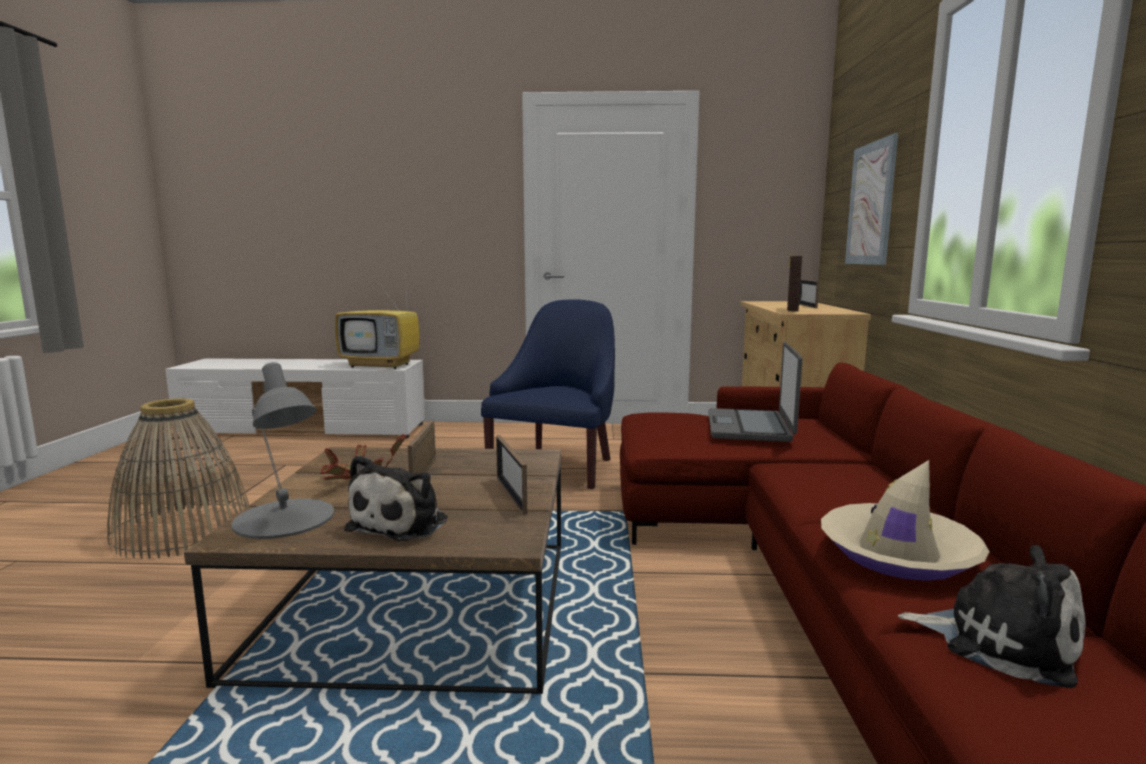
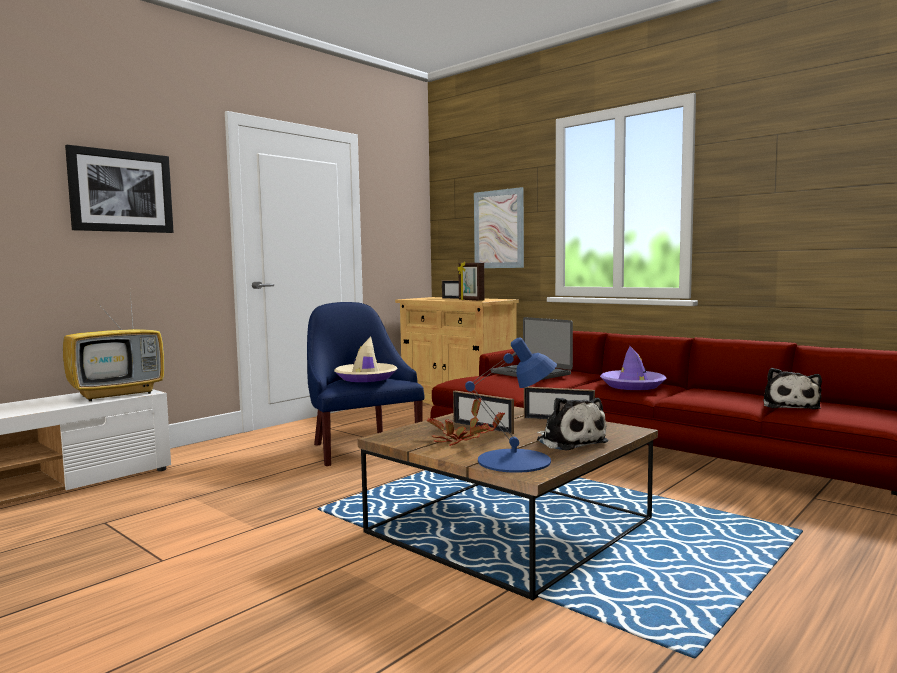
camera: 50 degrees left, 5 degrees down
(183, 530) = (194, 586): basket -> none
(284, 519) = (515, 461): grey table lamp -> blue table lamp
(417, 186) = (121, 191): none -> picture
(836, 486) = (632, 385): none -> purple hat
(898, 554) = (715, 396): beige hat -> beige hat (366, 378)
(1000, 641) = (790, 405): plush toy -> plush toy turned 120 degrees clockwise

